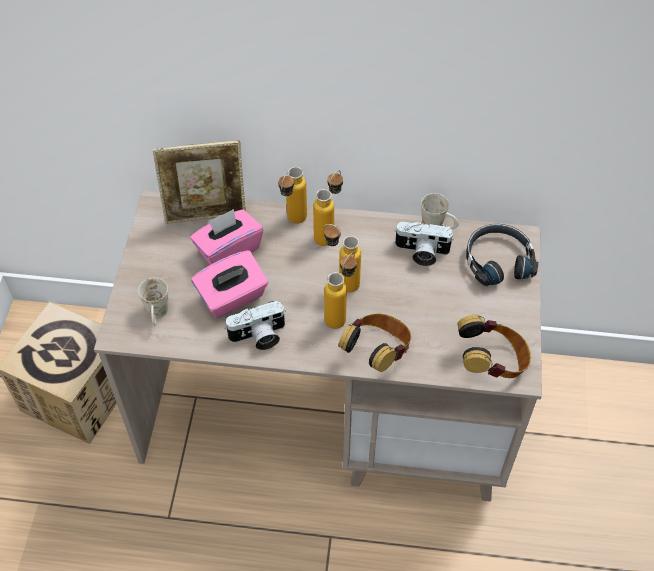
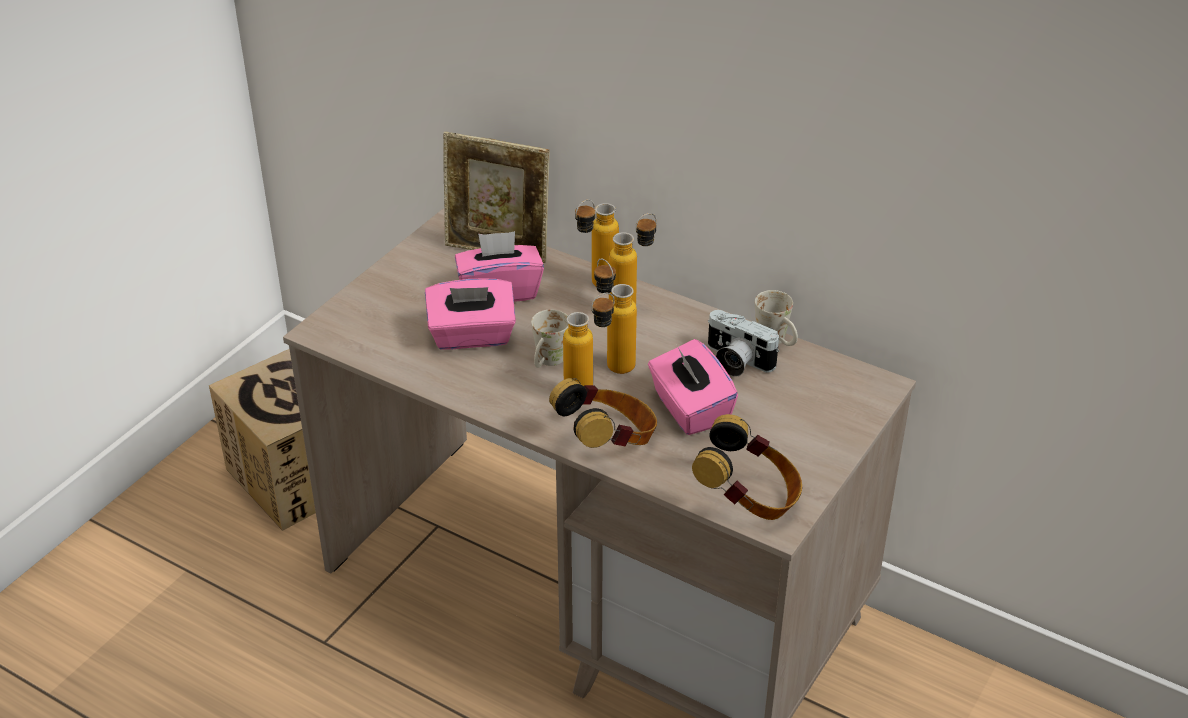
camera: 25 degrees right, 15 degrees down
(157, 315) = (375, 327): white mug -> white mug (547, 363)
(259, 337) = (475, 382): camera -> none
(414, 304) = (689, 409): none -> pink tissue box
(497, 260) = (832, 398): black headphones -> none

